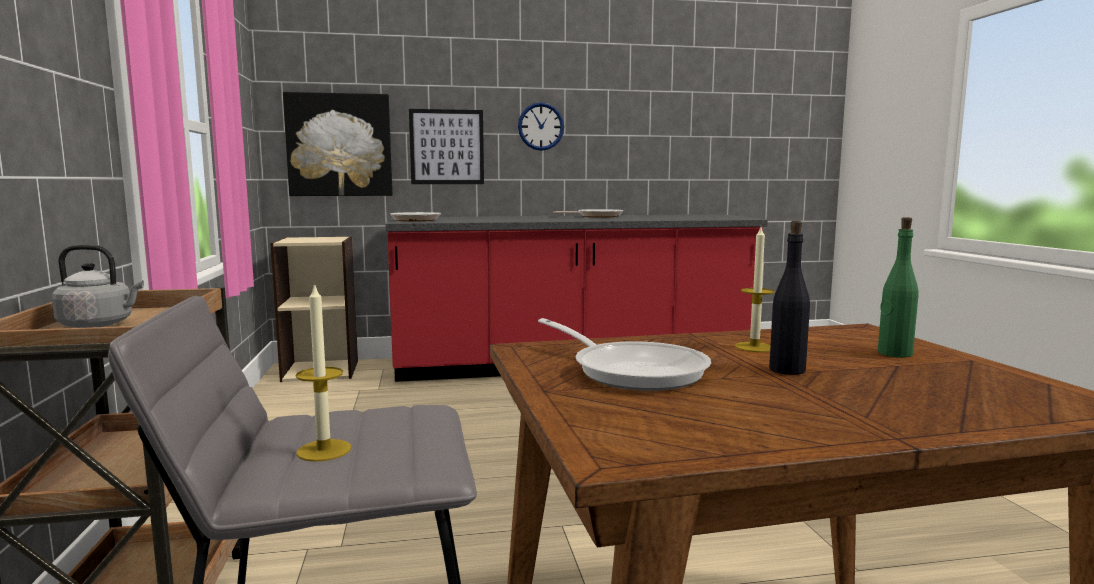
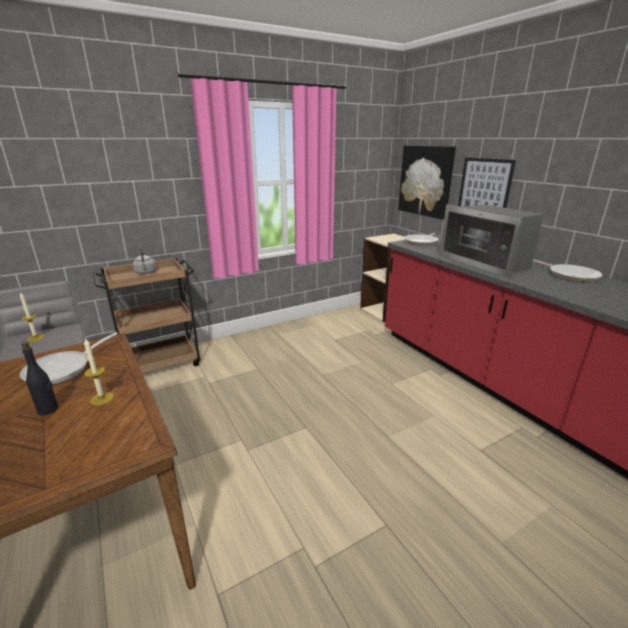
camera: 70 degrees right, 15 degrees up
(530, 219) = (486, 262): none -> microwave
(541, 126) = (563, 177): wall clock -> none
(894, 354) = (72, 452): green bottle -> none

